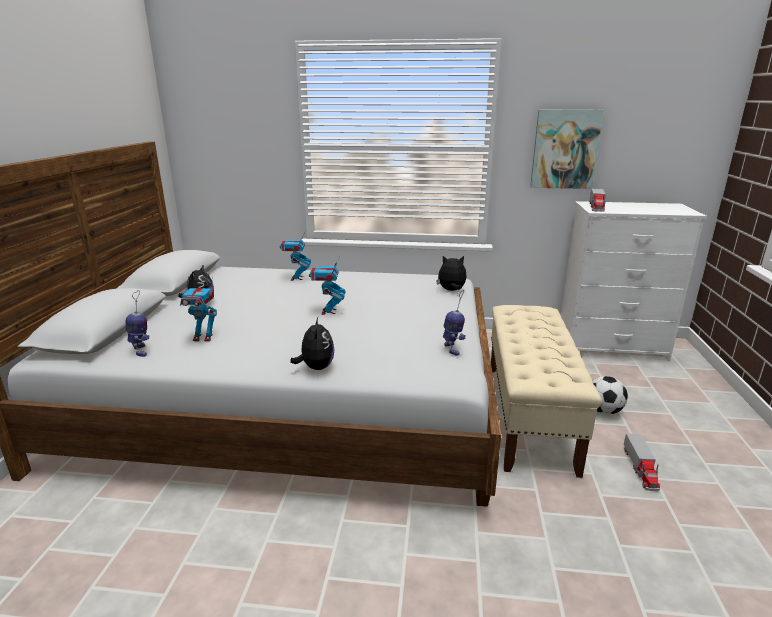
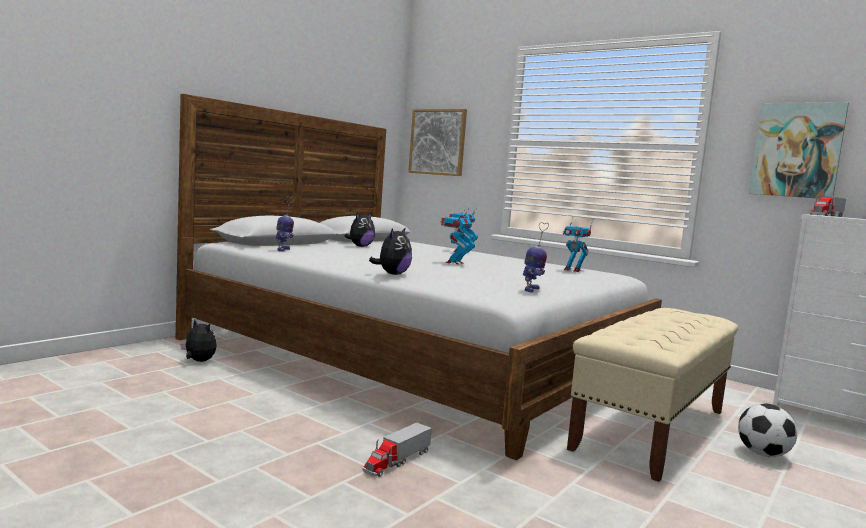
camera: 30 degrees right, 15 degrees down
(204, 338) = (334, 254): toy robot -> toy robot (573, 270)
(214, 147) = (438, 142): none -> picture
(451, 290) = (601, 277): plush toy -> plush toy (198, 361)
(640, 469) = (753, 502): toy truck -> toy truck (396, 461)

